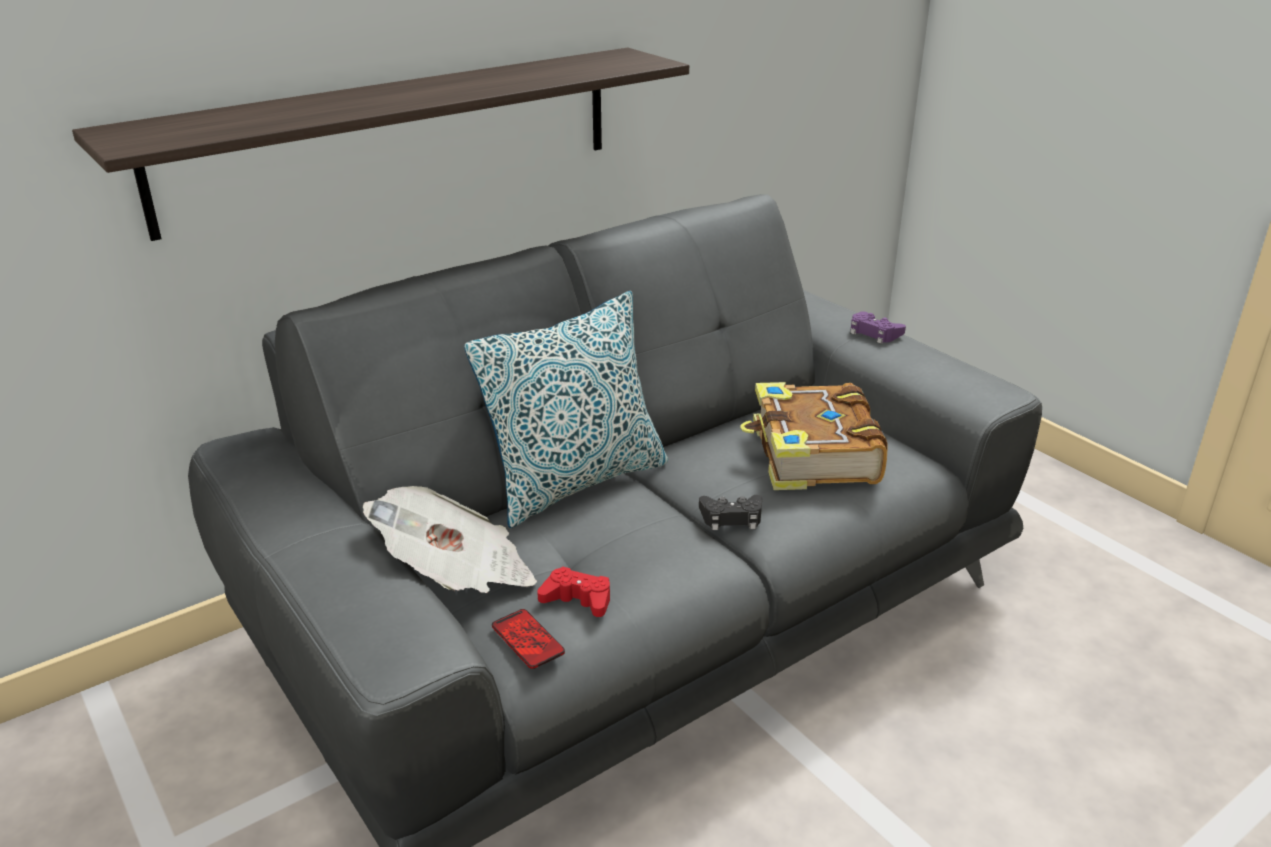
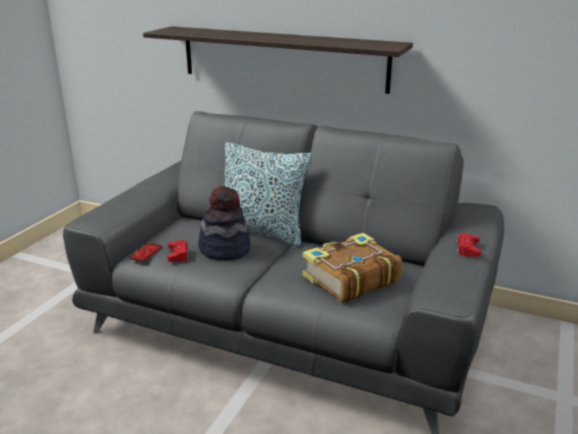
camera: 60 degrees right, 5 degrees down
(457, 575) = (175, 229): newspaper -> none
(608, 539) = (224, 249): none -> hat
(731, 517) = (269, 271): black game controller -> none
(874, 333) = (467, 249): purple game controller -> red game controller

